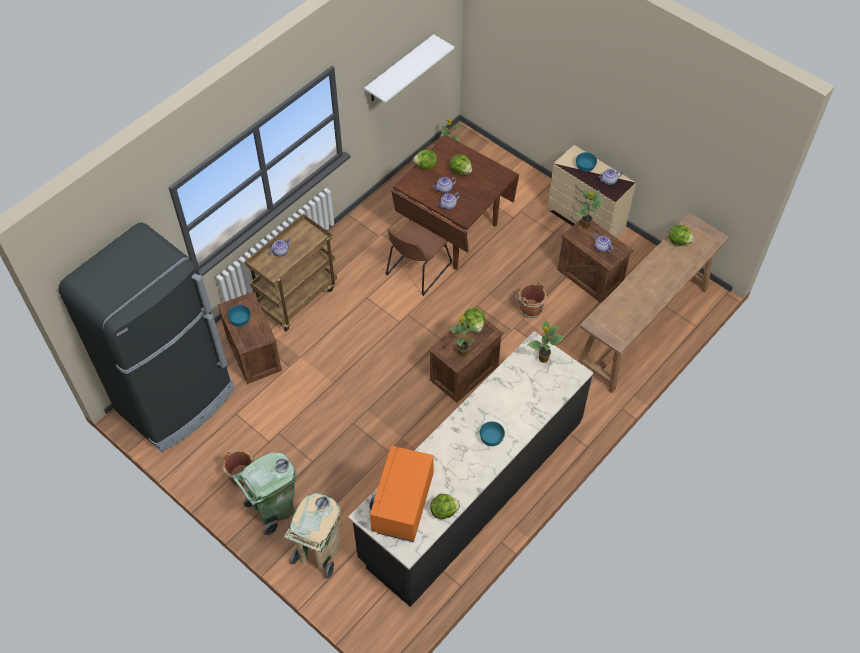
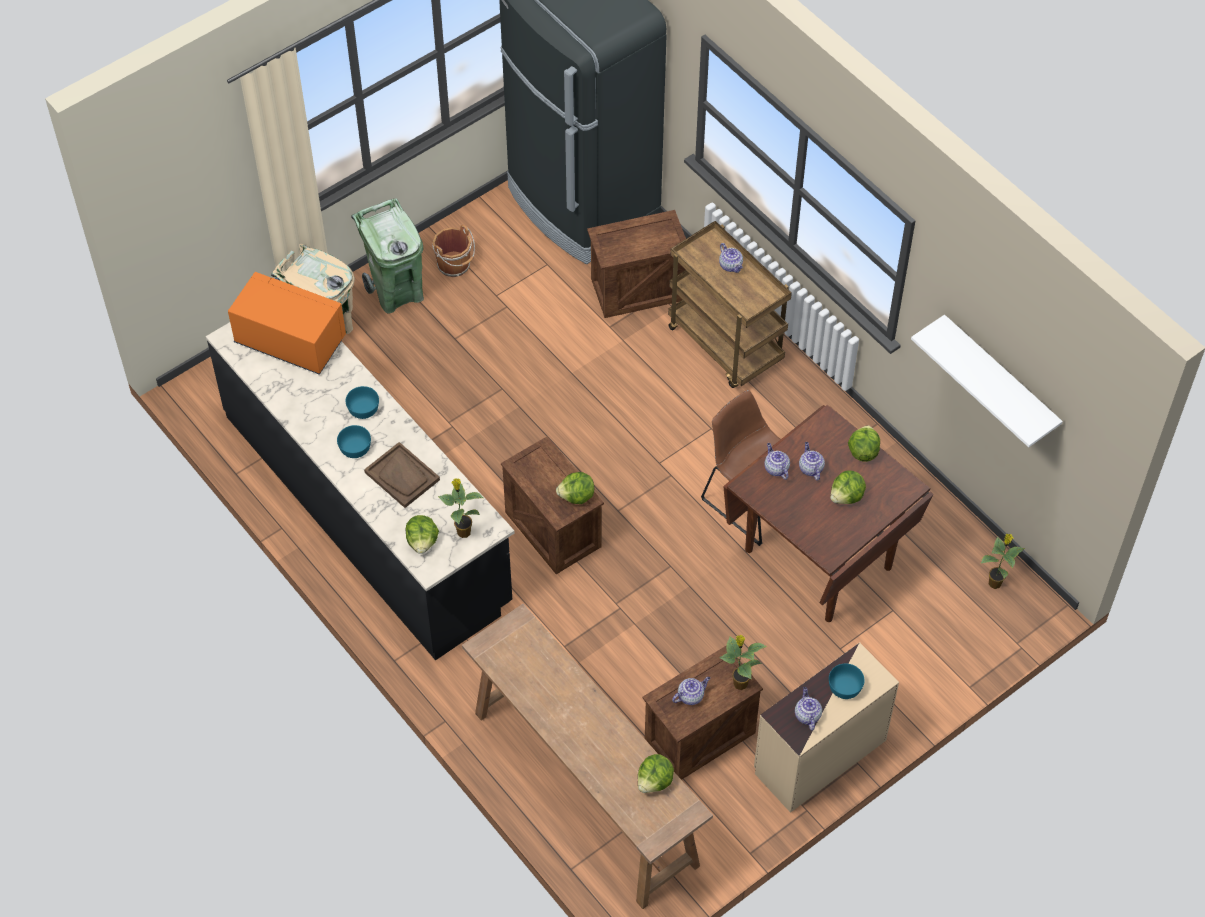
camera: 100 degrees right, 0 degrees up
(240, 320) = (643, 232): turquoise bowl -> turquoise bowl (363, 409)
(444, 511) = (268, 381): lettuce -> lettuce (422, 542)
(462, 352) = (534, 474): potted plant -> none
(508, 403) = (402, 476): none -> brown tray
(529, 308) = (652, 636): brown bucket -> none

